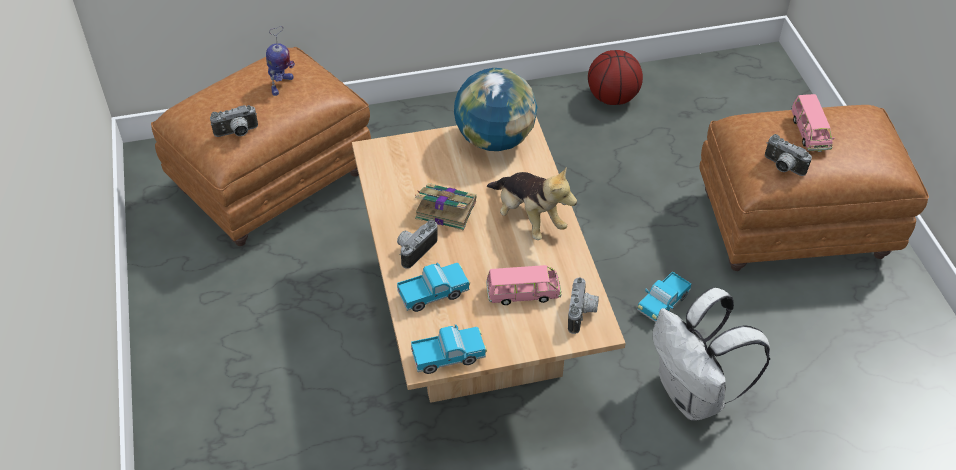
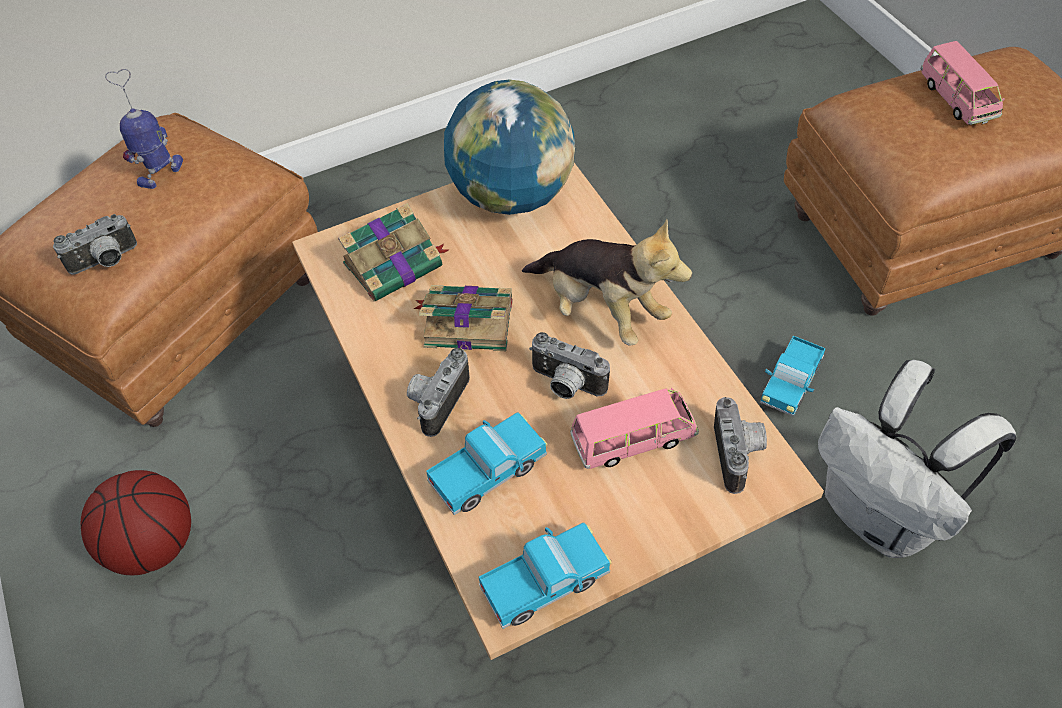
camera: 10 degrees left, 5 degrees up
(281, 85) = (162, 173): toy robot -> toy robot turned 150 degrees counterclockwise
(411, 167) = (395, 264): none -> book
(612, 97) = (628, 107): basketball -> basketball (153, 544)
(782, 167) = (940, 156): camera -> camera (565, 385)

